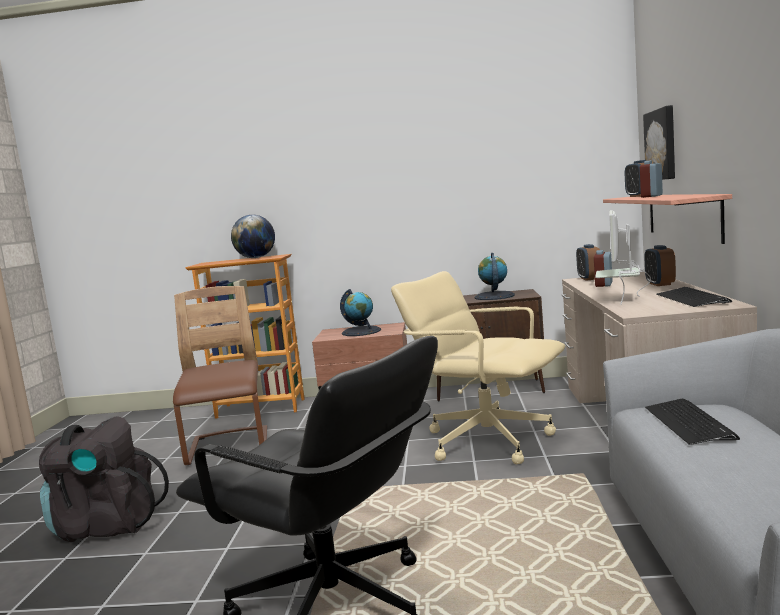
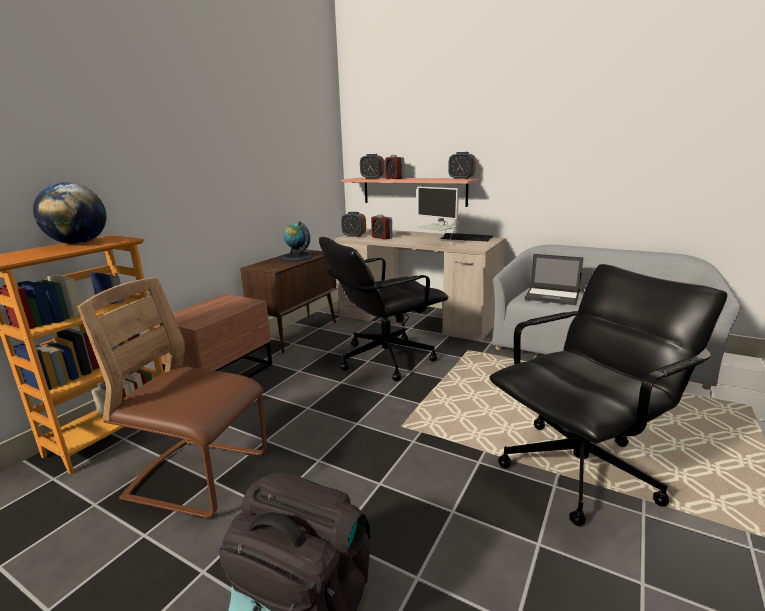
camera: 65 degrees left, 10 degrees up
(361, 331) = (214, 309): globe -> none
(487, 440) = (384, 358): beige office chair -> black office chair
(660, 284) = (413, 234): alarm clock -> alarm clock (461, 179)
(662, 144) = (385, 144): picture -> none
(689, 423) = (552, 296): keyboard -> laptop

